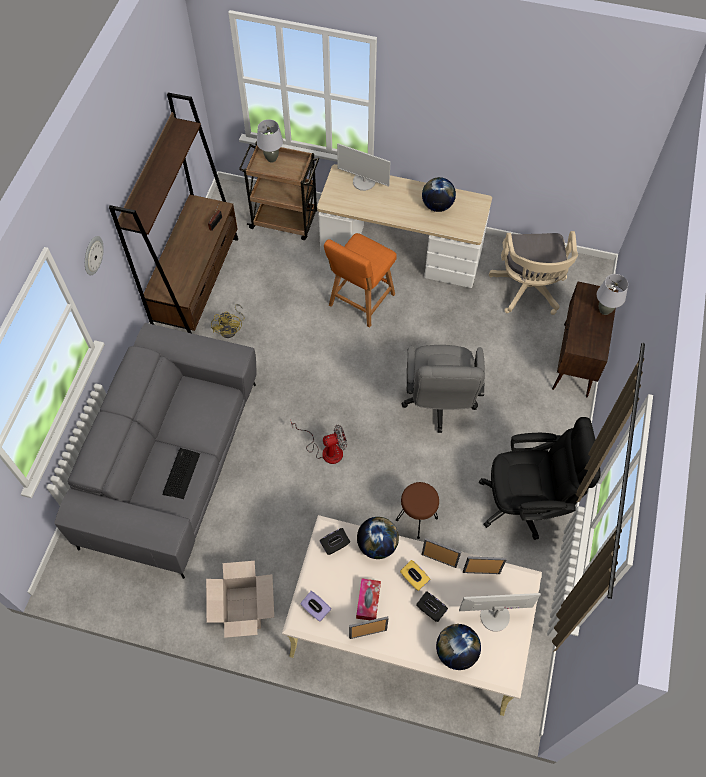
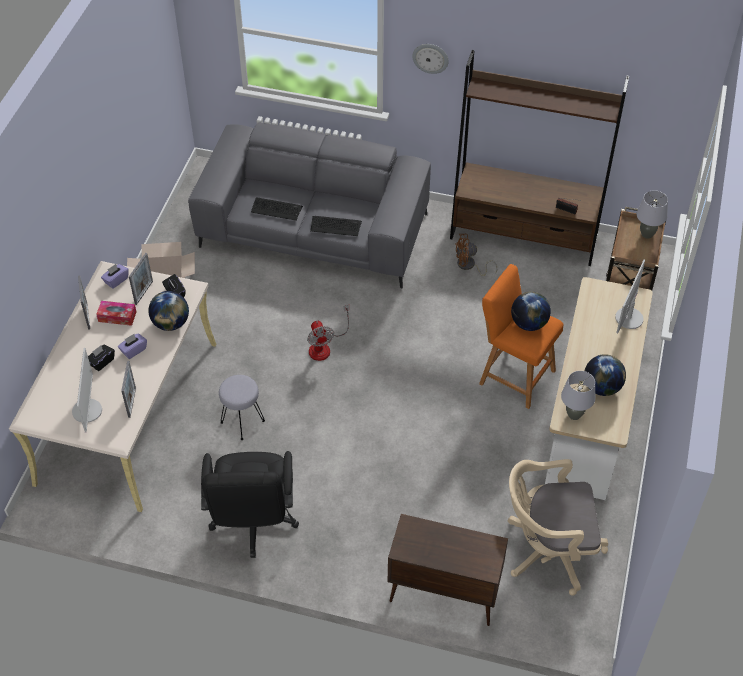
camera: 90 degrees right, 10 degrees down
(211, 416) = (335, 226): none -> keyboard
(231, 329) = (469, 266): yellow fan -> brown fan
(414, 578) = (133, 350): yellow tissue box -> purple tissue box
(417, 518) = (243, 422): brown stool -> grey stool
(438, 404) = (379, 446): grey office chair -> none
(439, 560) = (149, 370): picture frame -> picture frame (144, 292)
(456, 651) = (59, 379): globe -> globe (529, 323)
(604, 310) = (463, 563): grey table lamp -> grey table lamp (574, 415)

